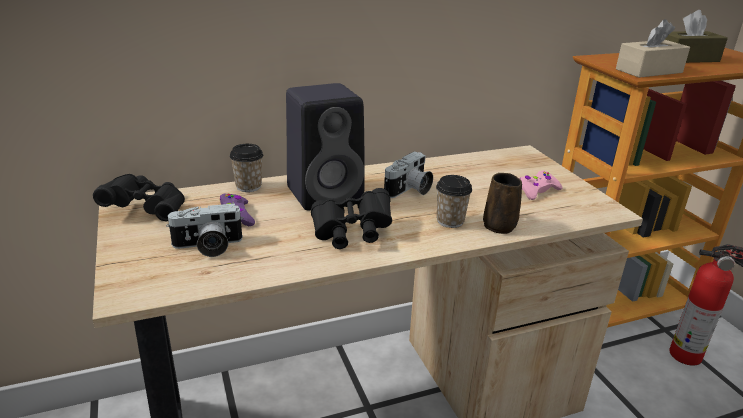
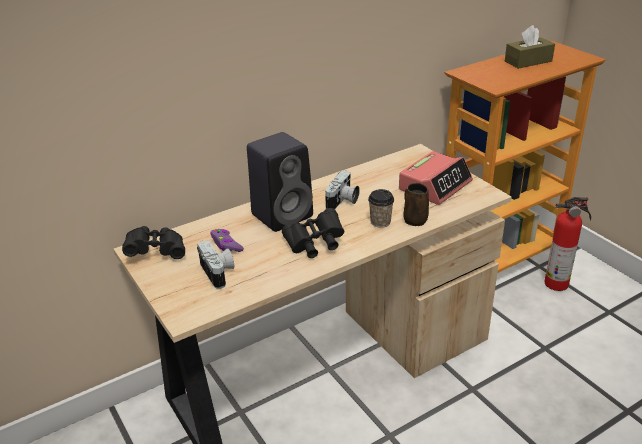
camera: 10 degrees left, 5 degrees up
(208, 247) = (219, 273): camera -> camera turned 90 degrees counterclockwise
(248, 186) = (221, 219): cup -> none
(537, 190) = (435, 185): pink game controller -> alarm clock
(649, 71) = (502, 81): beige tissue box -> none

